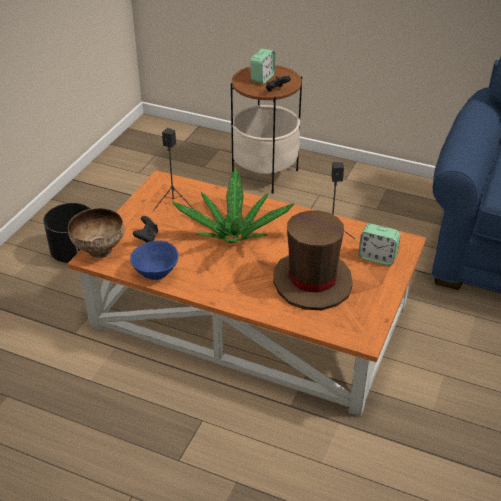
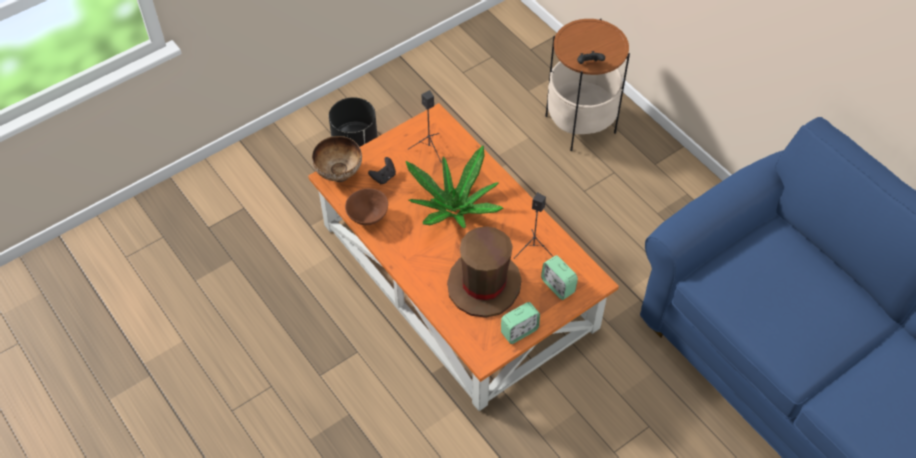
camera: 30 degrees right, 15 degrees up
(155, 273) = (367, 216): blue bowl -> brown bowl
(262, 78) = (589, 40): alarm clock -> alarm clock (519, 331)

